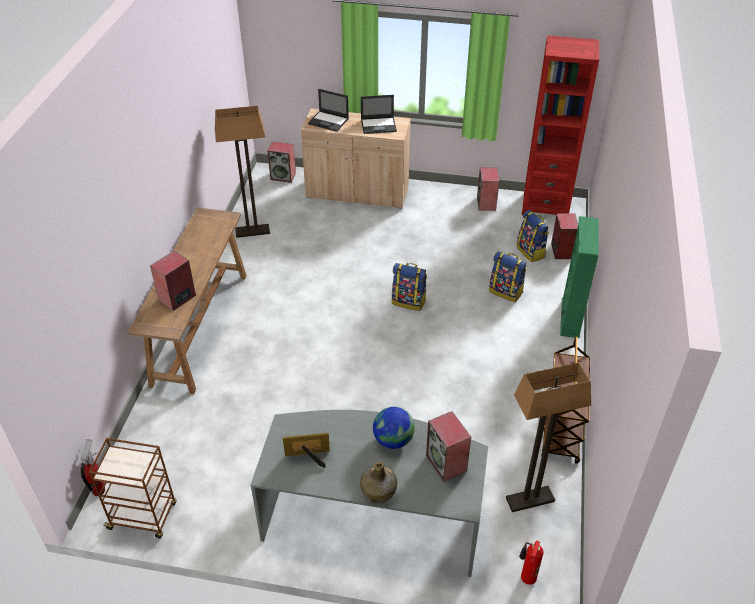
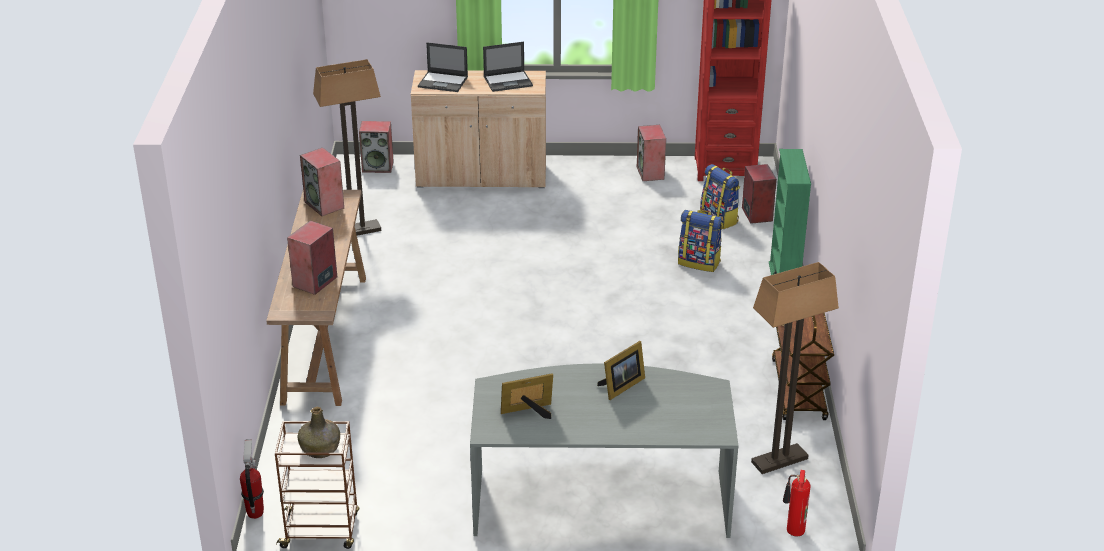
camera: 10 degrees left, 10 degrees down
(379, 491) = (619, 432): green bottle -> green bottle (320, 448)
(393, 440) = (621, 386): globe -> picture frame
(409, 301) = (582, 284): backpack -> none
(447, 463) = (688, 400): speaker -> speaker (325, 205)

